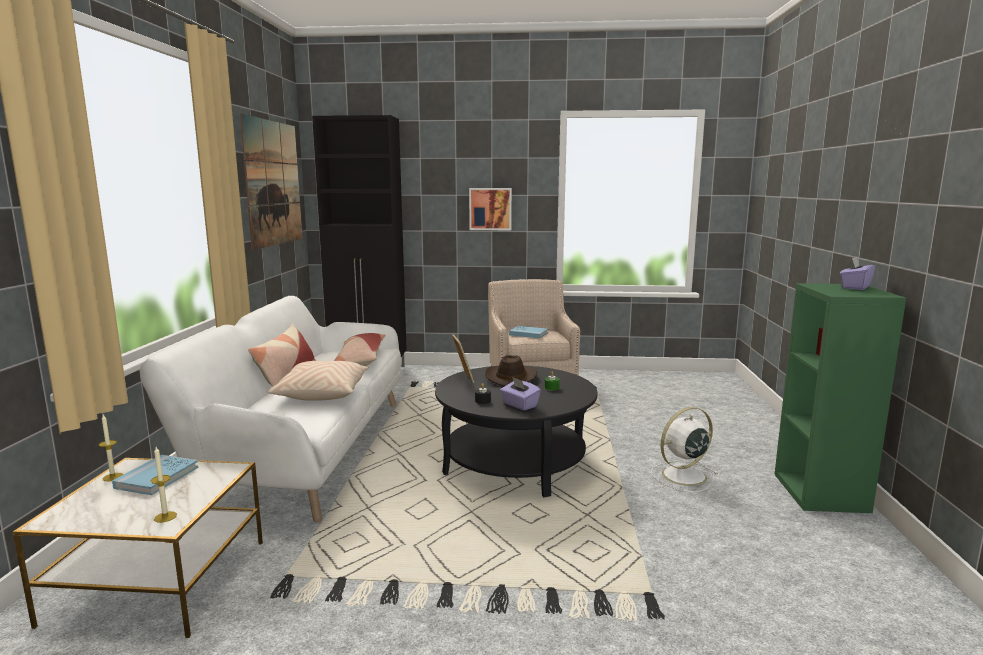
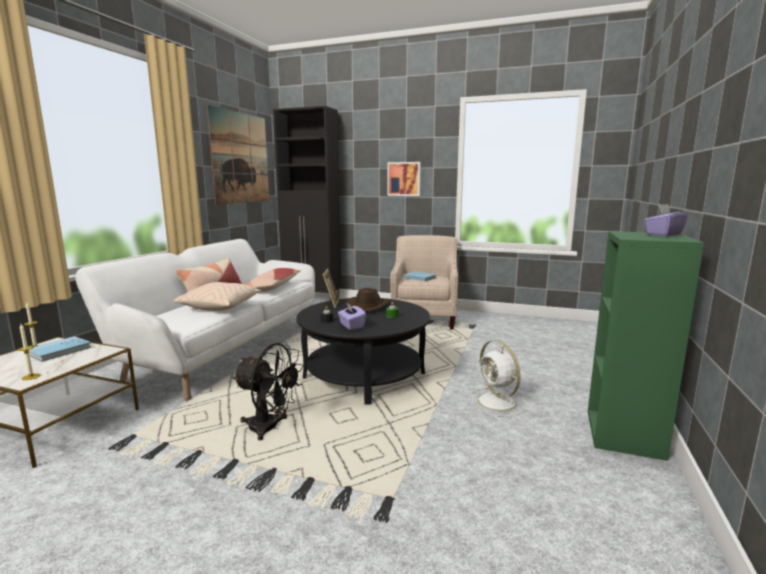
camera: 15 degrees right, 0 degrees up
(455, 540) = (270, 428): none -> black fan
(682, 476) = (498, 402): white fan -> white fan turned 105 degrees counterclockwise

